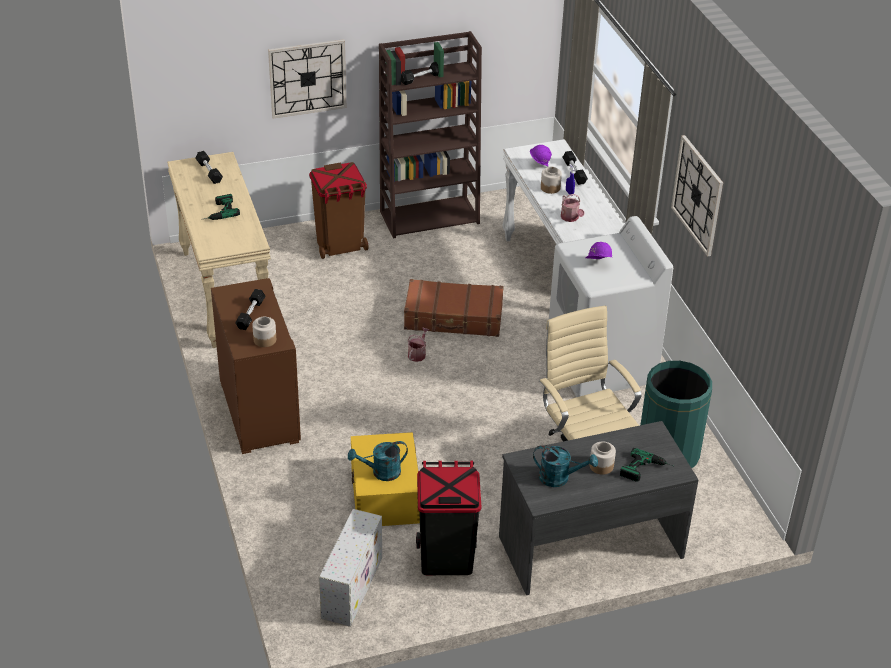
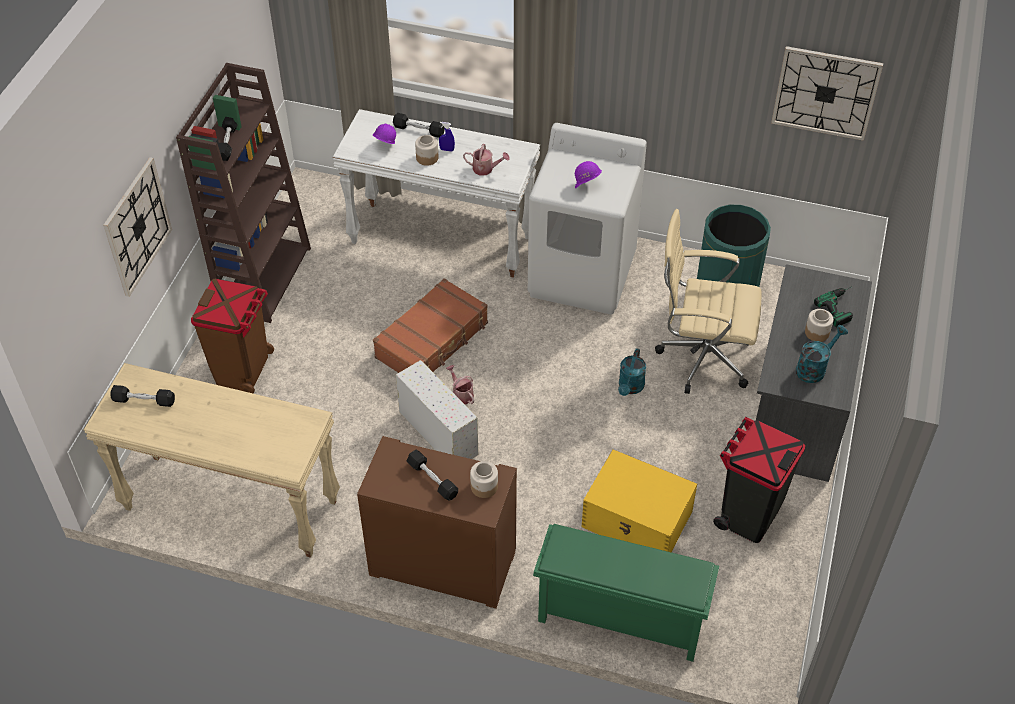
camera: 55 degrees left, 10 degrees up
(218, 212) = (226, 426): power drill -> none
(284, 522) = (619, 619): none -> green shoe rack
(352, 586) = (739, 605): white storage box -> white storage box (437, 432)
(381, 473) = (652, 501): turquoise watering can -> turquoise watering can (630, 388)
(697, 195) = (639, 62): wall clock -> wall clock (825, 93)

